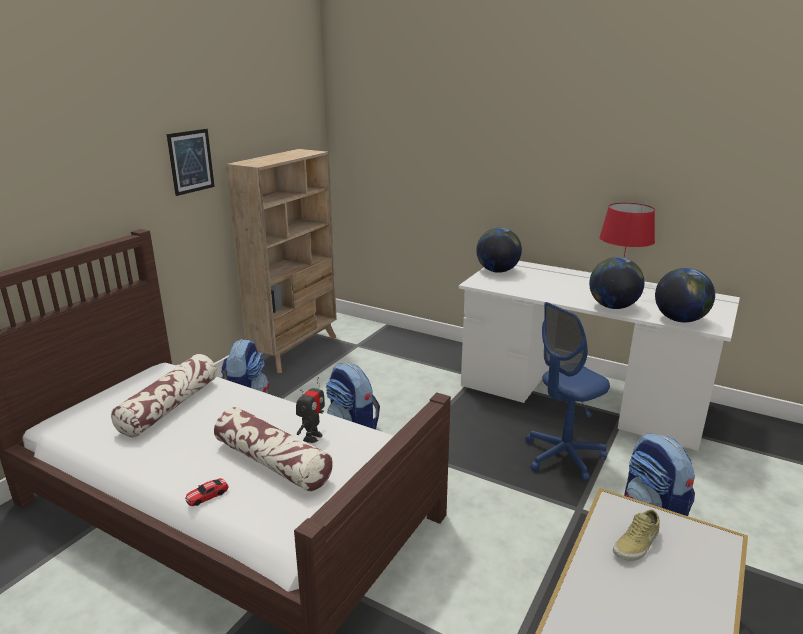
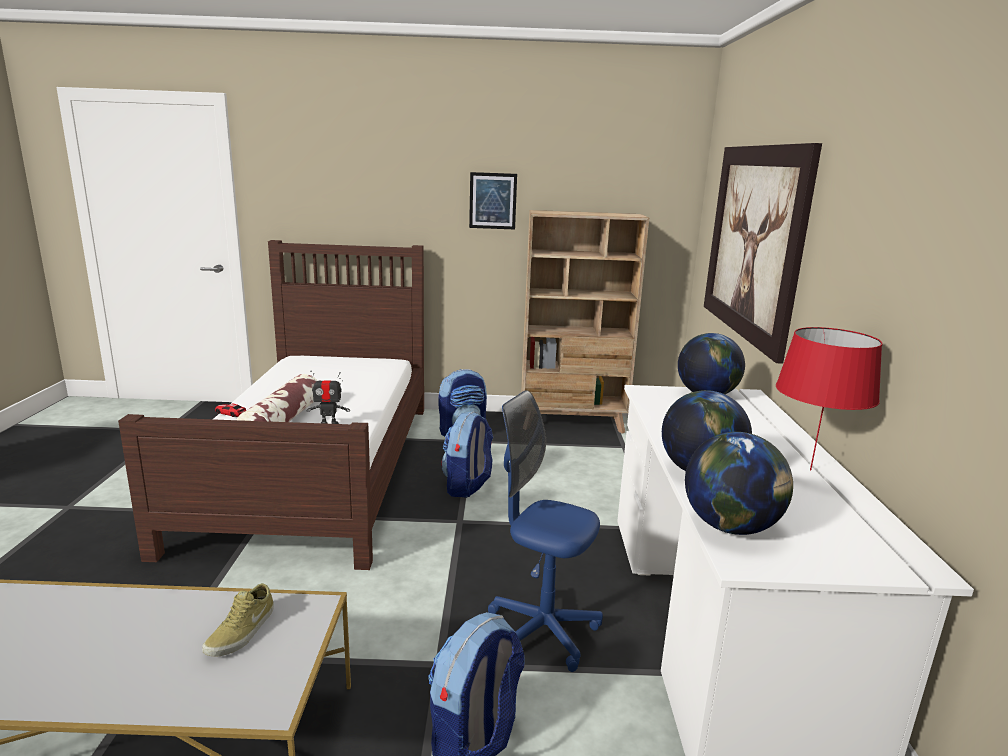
camera: 60 degrees right, 5 degrees down
(170, 406) = (338, 375): pillow -> none
(447, 159) = (753, 242): none -> picture
(637, 544) = (242, 632): beige shoe -> beige shoe turned 90 degrees counterclockwise

